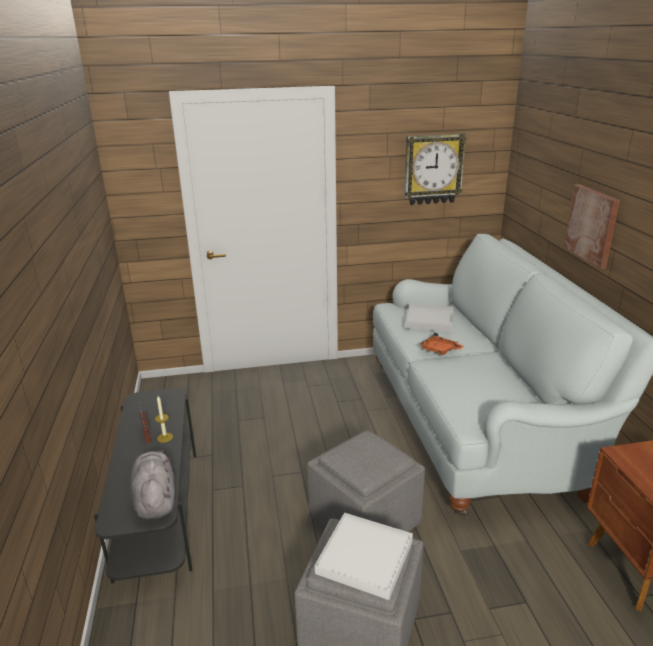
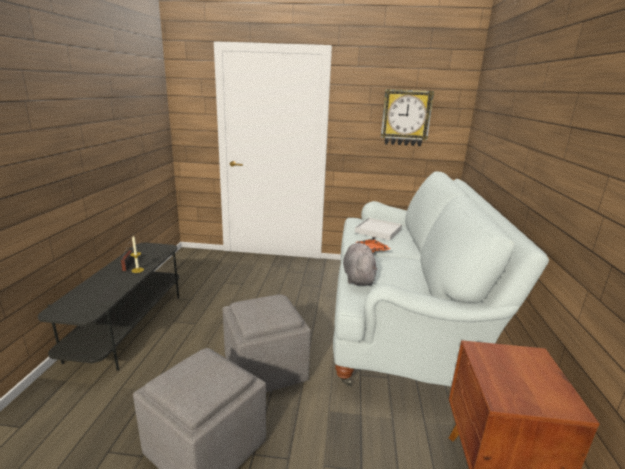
camera: 15 degrees right, 5 degrees down
(155, 499) = (94, 304): grey plush toy -> grey plush toy (358, 277)
(364, 557) = (201, 379): white tray -> none
(592, 225) = (513, 155): picture -> none

